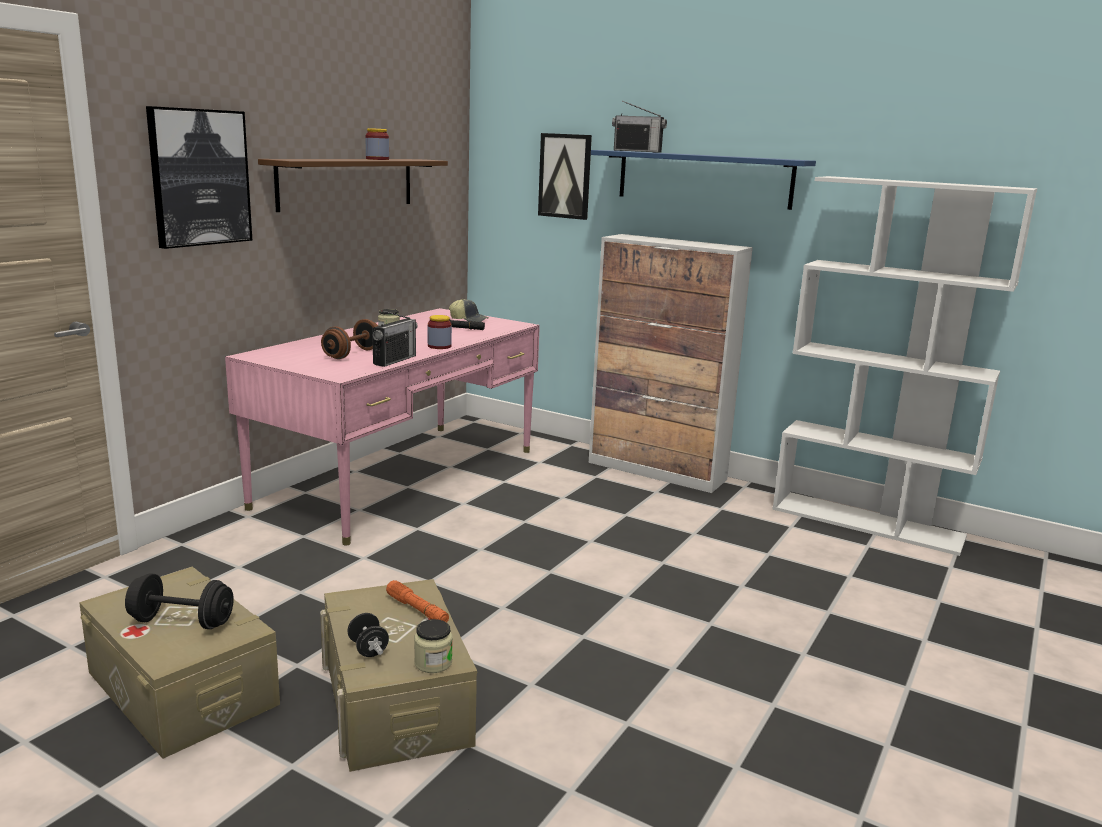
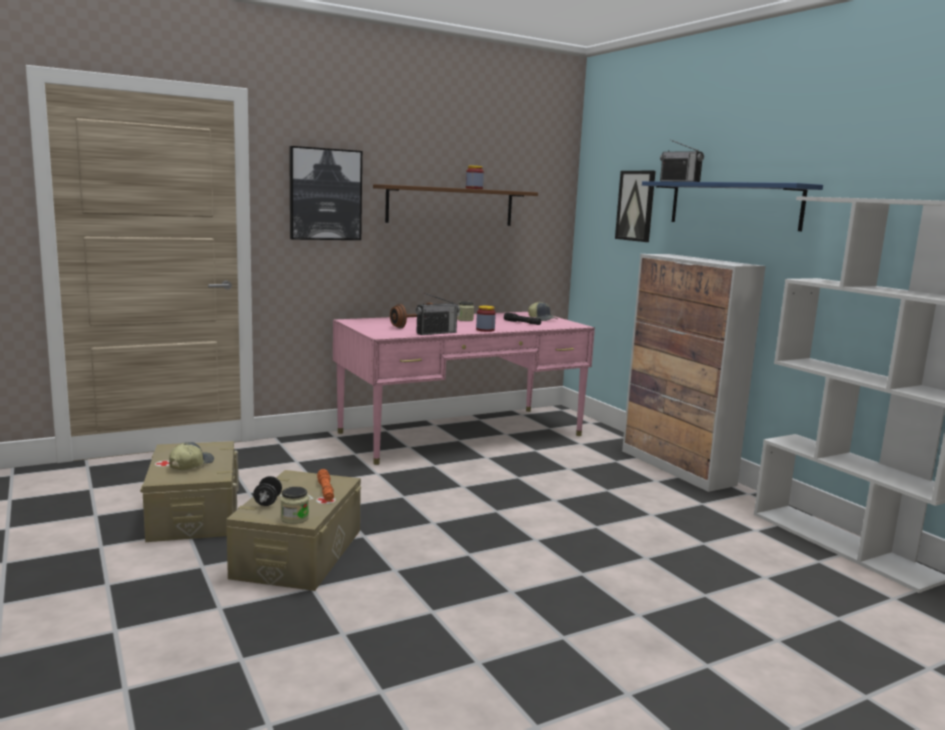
camera: 30 degrees right, 5 degrees down
(182, 622) = (191, 464): black dumbbell -> cap

